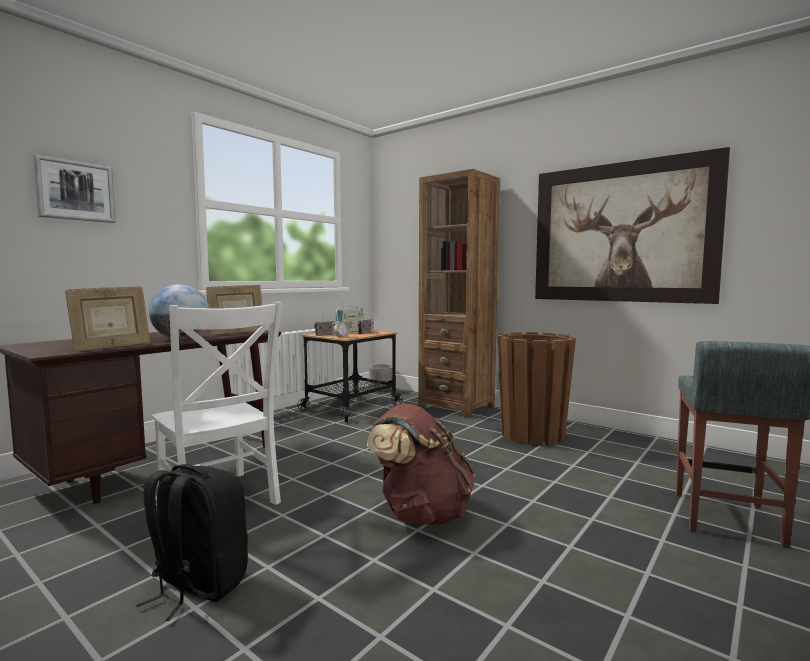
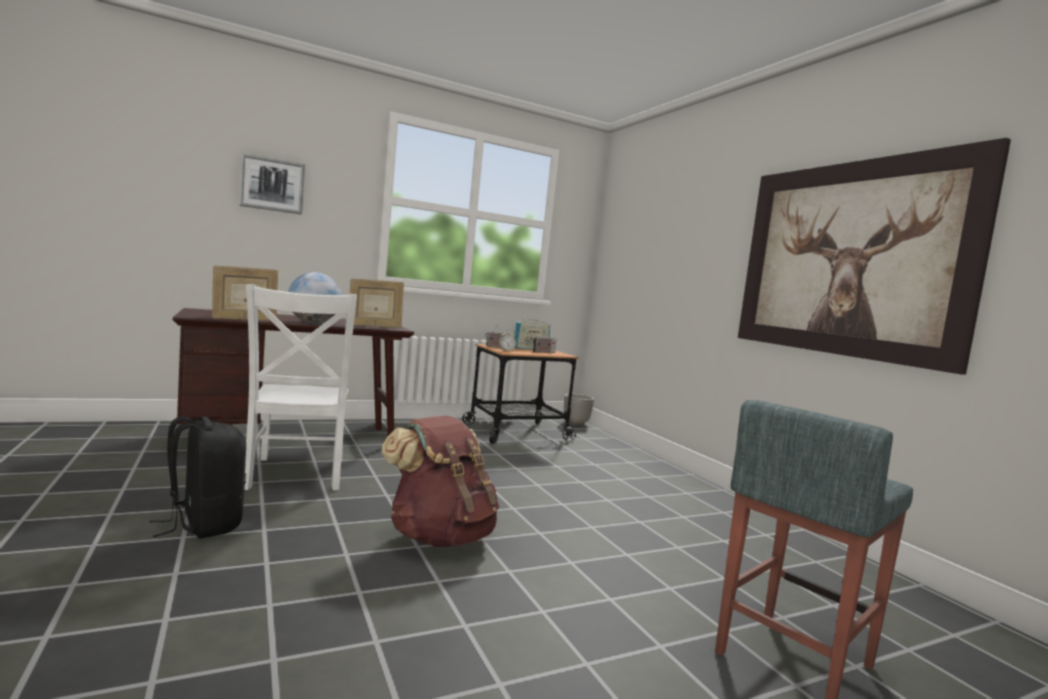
camera: 25 degrees right, 0 degrees up
(456, 407) = (633, 458): brown bookcase -> none
(532, 435) = (679, 506): brown planter -> none

